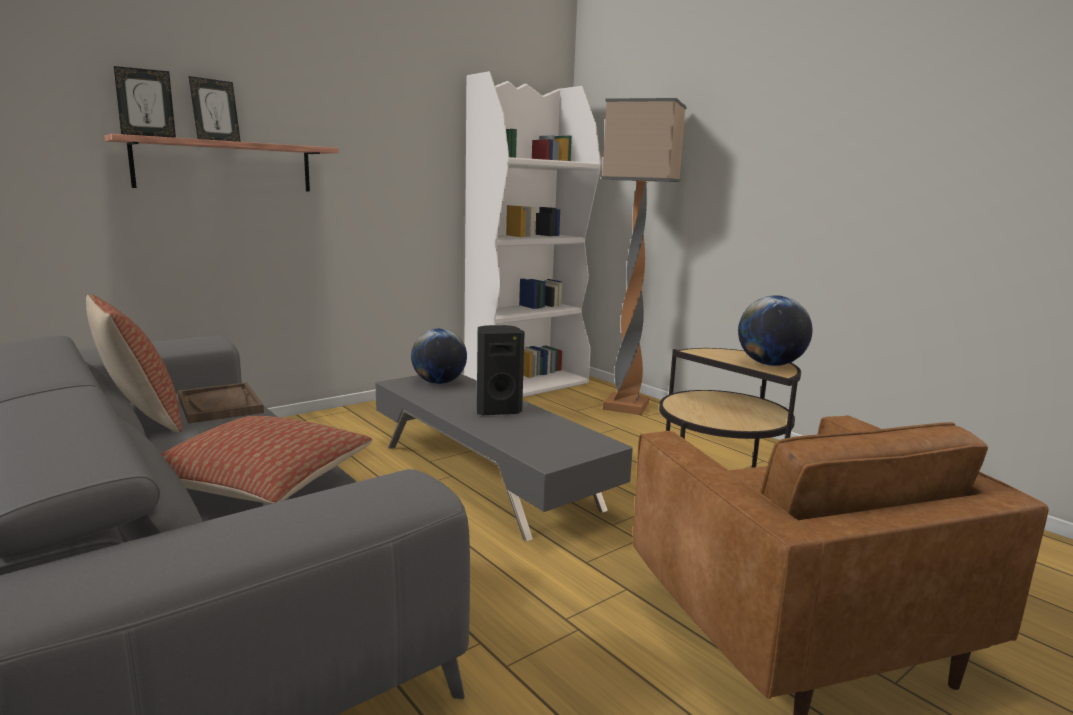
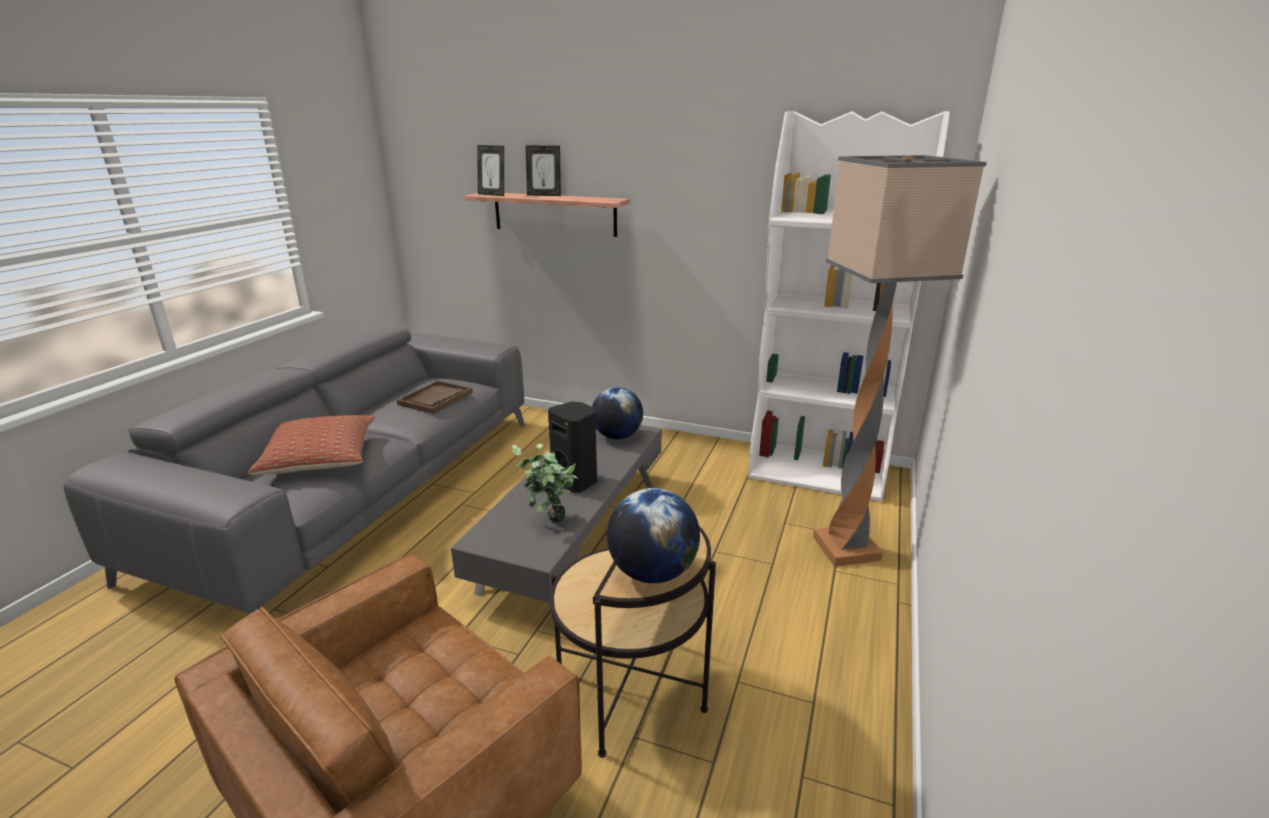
camera: 60 degrees right, 10 degrees up
(140, 418) = (399, 392): pillow -> none
(556, 432) = (549, 524): none -> potted plant

